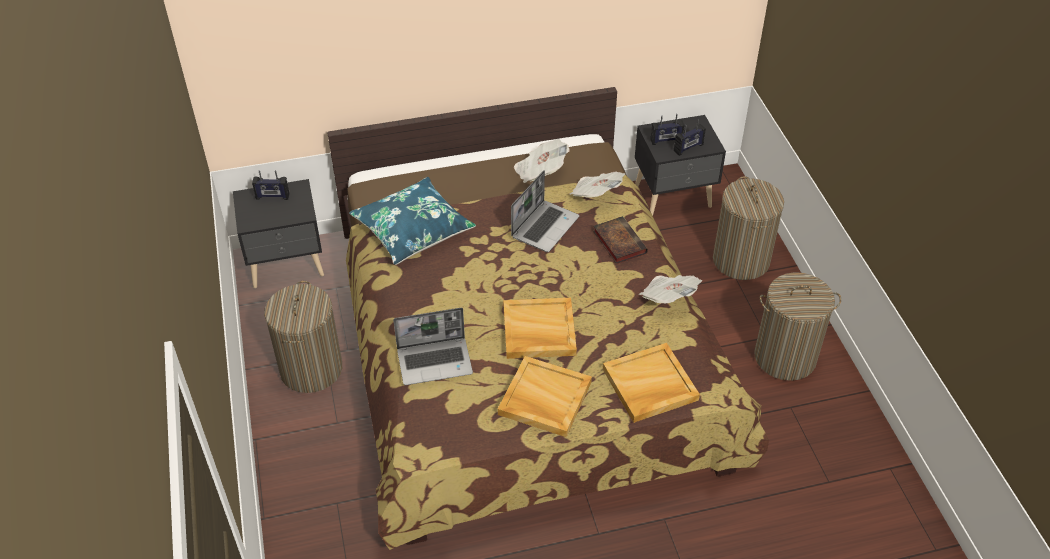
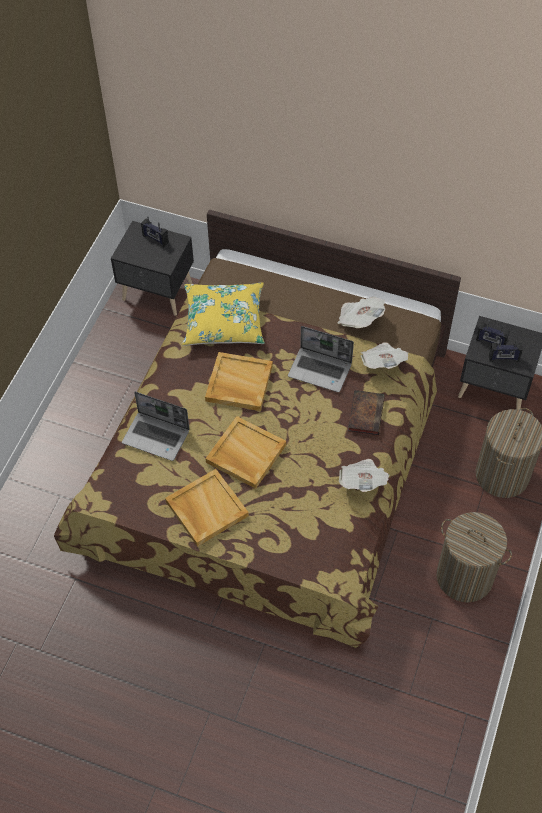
camera: 35 degrees right, 10 degrees up
(311, 369) = (115, 386): laundry basket -> none
(413, 229) = (224, 321): blue pillow -> yellow pillow
(545, 226) = (320, 370): laptop -> laptop turned 45 degrees clockwise
(649, 385) = (288, 543): beige tray -> beige tray (238, 383)

